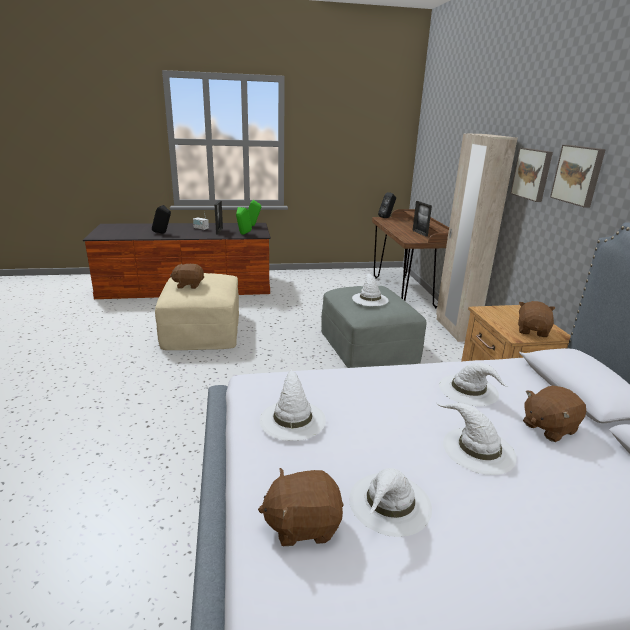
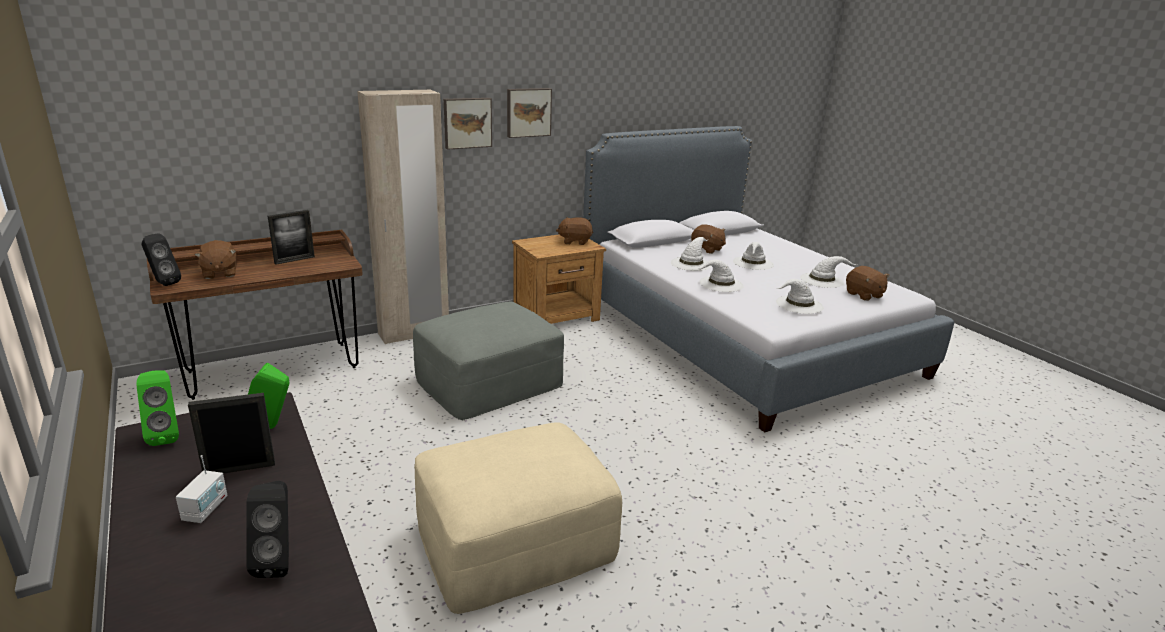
camera: 110 degrees left, 0 degrees up
(189, 285) = (541, 462): brown plush toy -> brown plush toy (219, 273)
(369, 299) = (501, 318): white hat -> white hat (720, 284)

